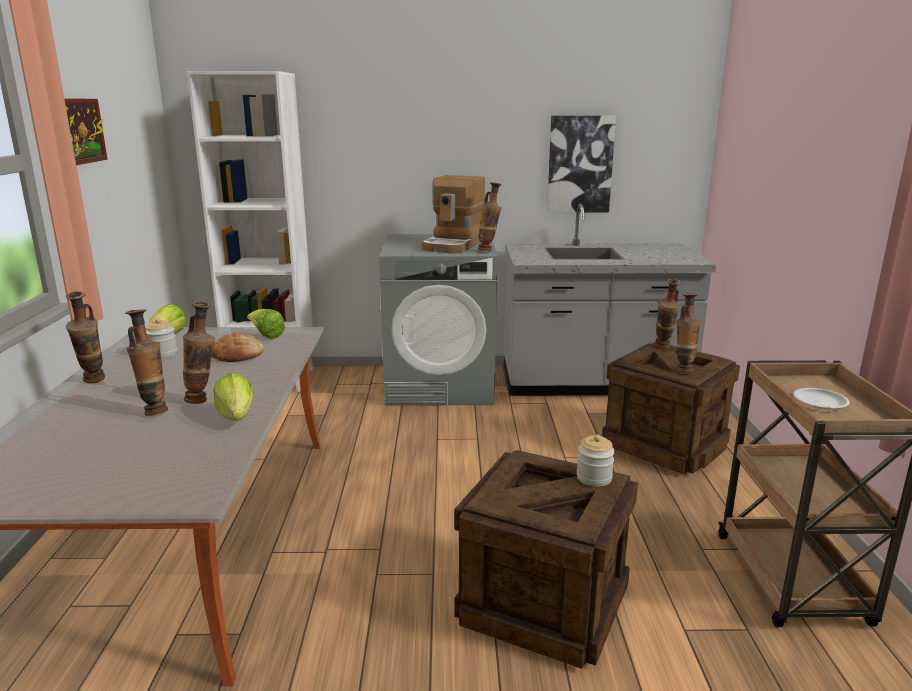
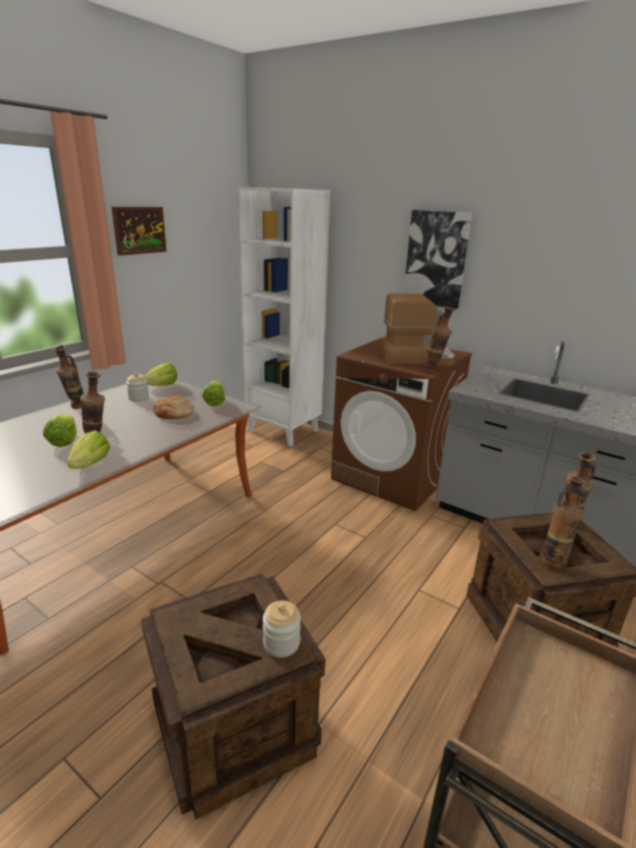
camera: 35 degrees right, 5 degrees up
(154, 411) = (64, 441): vase -> lettuce
(440, 385) = (393, 476): grey washing machine -> brown washing machine
(454, 245) = (416, 358): coffee machine -> coffee machine turned 150 degrees counterclockwise
(580, 164) = (578, 298): picture -> picture (436, 259)
(820, 402) = (541, 708): white plate -> none

